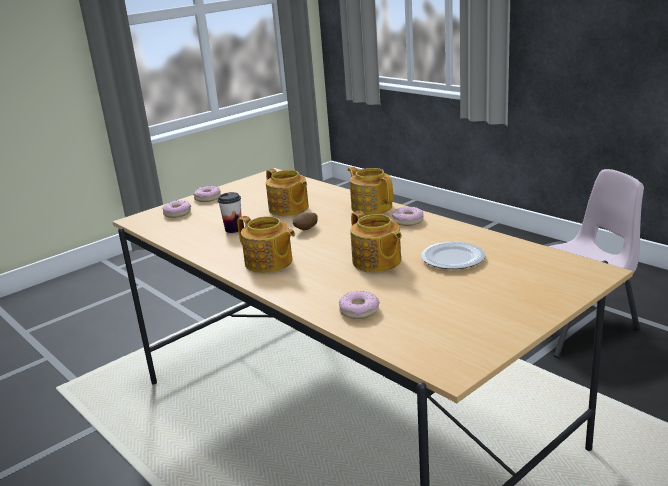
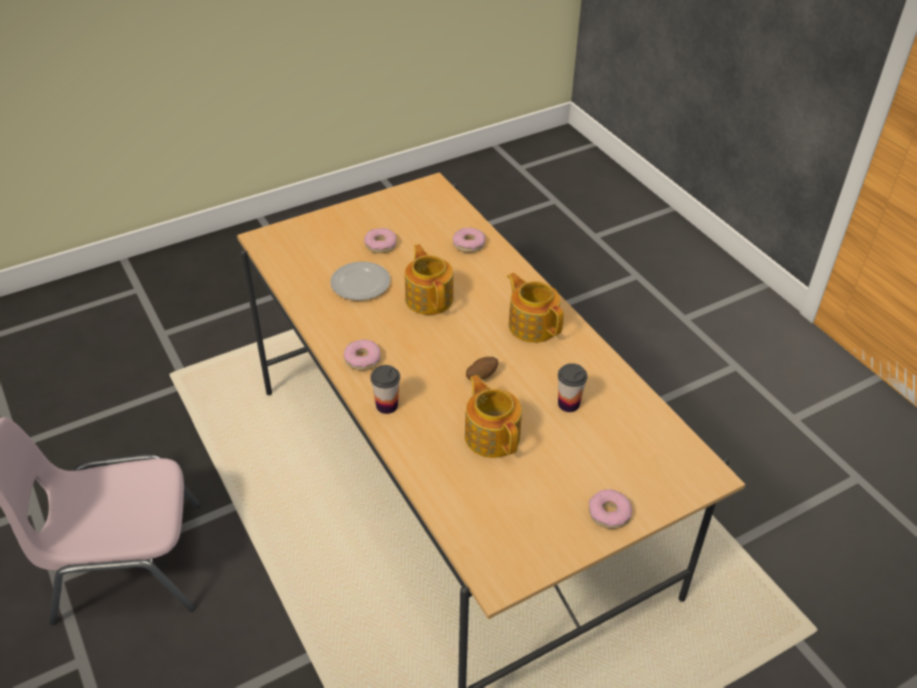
camera: 170 degrees left, 20 degrees up
(177, 213) = (650, 475): donut -> donut (381, 245)
(371, 207) = (387, 405): teapot -> cup

